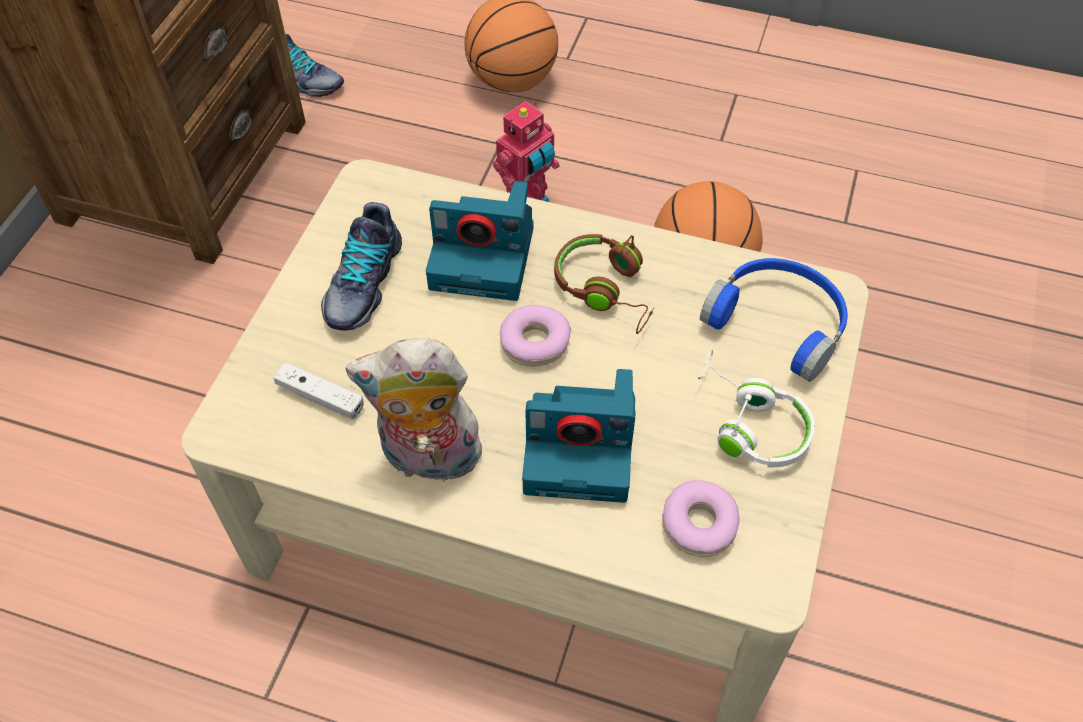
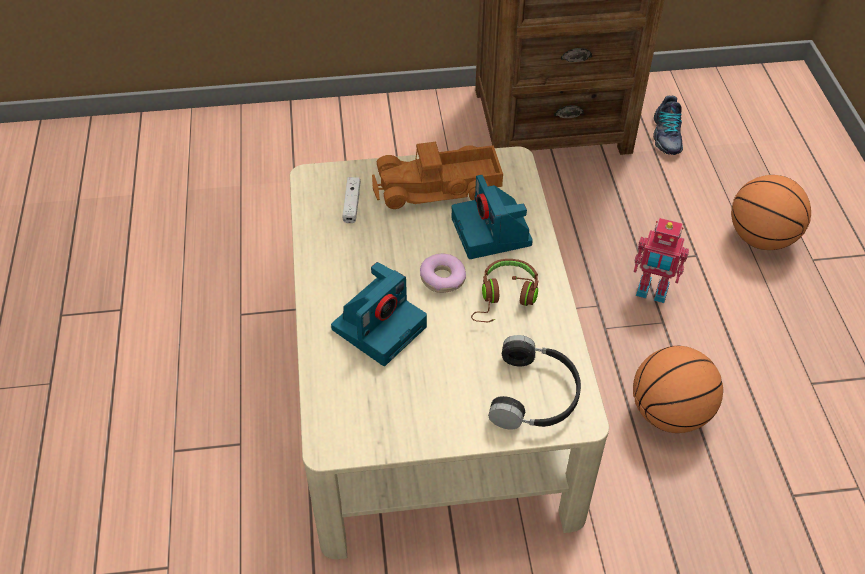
camera: 65 degrees right, 5 degrees down
(362, 283) = (438, 189): shoe -> toy truck
(428, 459) = (336, 262): plush toy -> none
(582, 448) = (380, 326): camera -> camera turned 120 degrees counterclockwise
(699, 524) = (356, 398): donut -> none
(748, 423) = (443, 402): white headphones -> none
(779, 322) = (536, 395): blue headphones -> black headphones

